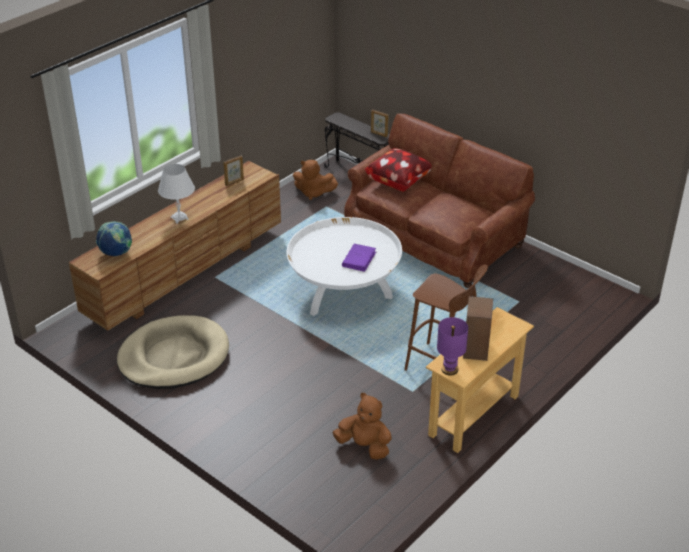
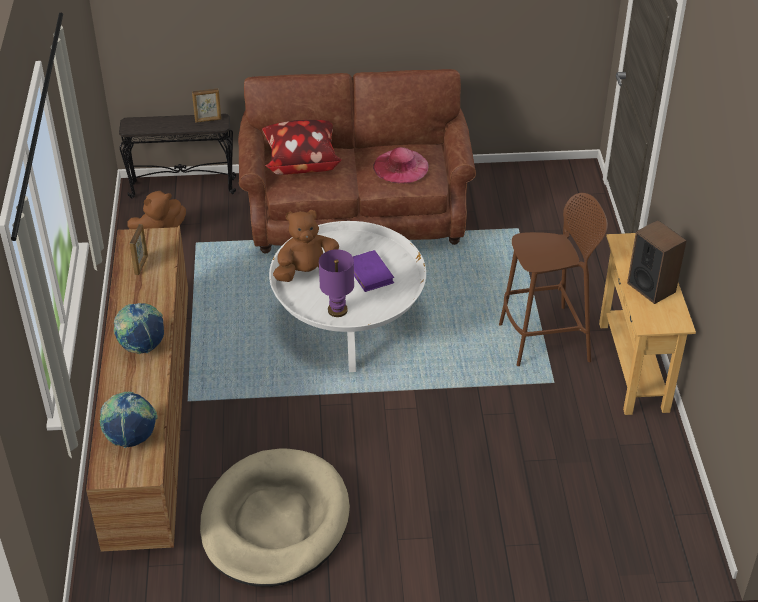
camera: 45 degrees left, 5 degrees up
(179, 218) = (142, 347): white table lamp -> globe
(364, 446) = (589, 468): brown plush toy -> brown plush toy (307, 273)
(449, 370) = (661, 323): purple table lamp -> purple table lamp (337, 310)
(451, 212) = (401, 166): none -> pink hat

